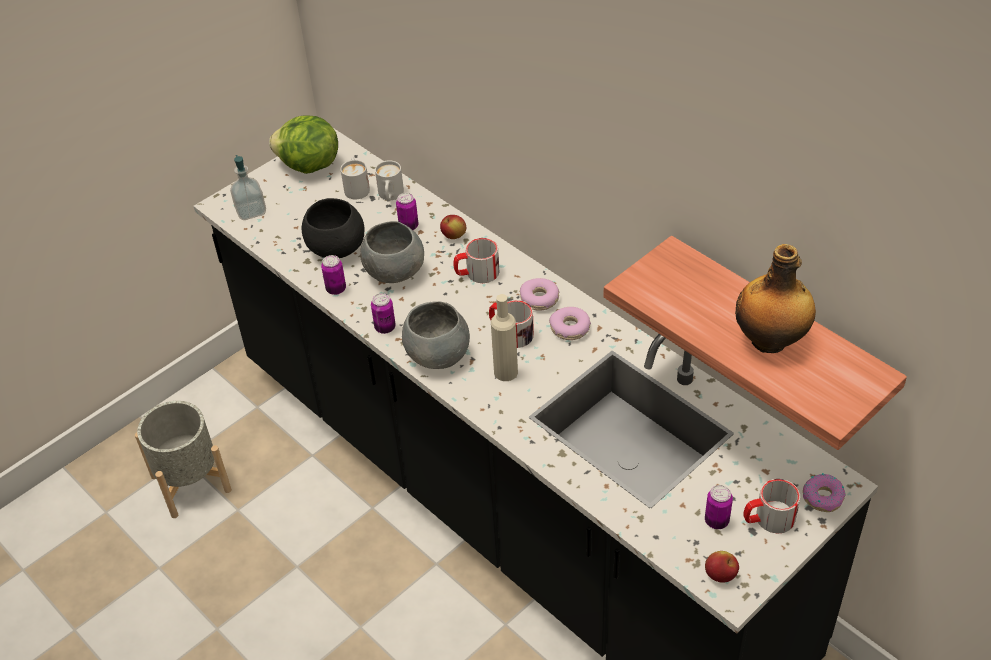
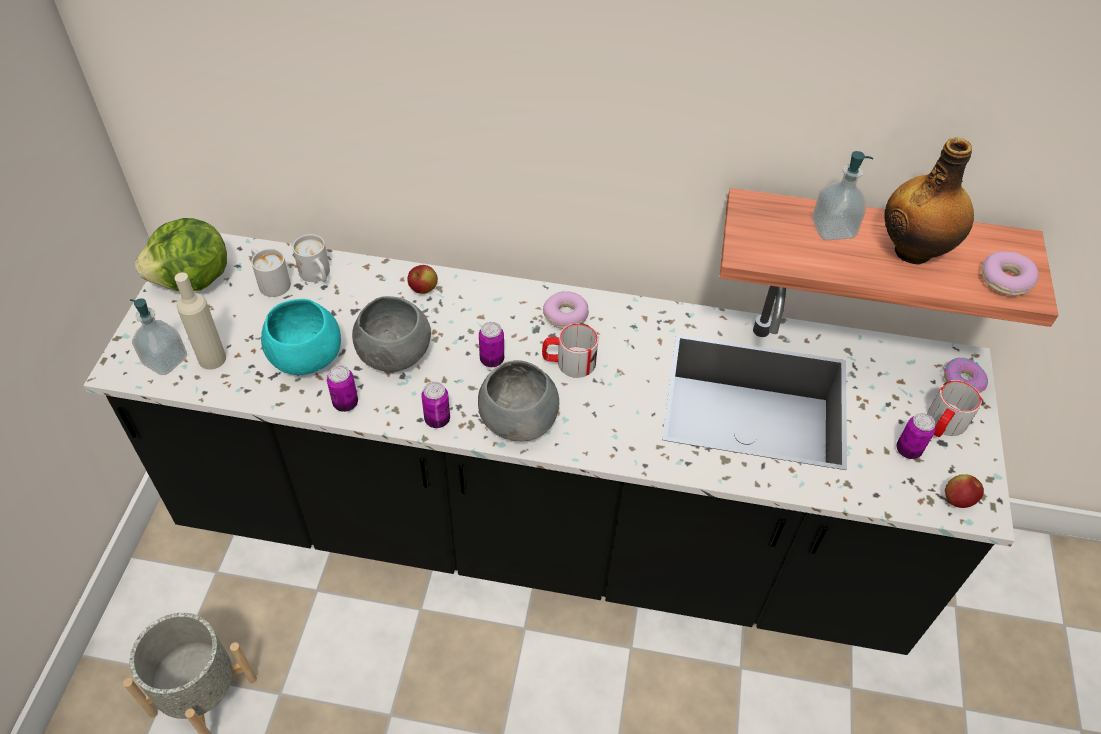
camera: 40 degrees left, 5 degrees up
(336, 248) = (305, 358): black bowl -> turquoise bowl
(408, 226) = (366, 299): can -> can (492, 360)
(477, 273) = (481, 317): mug -> none
(506, 372) = (600, 405): beige bottle -> beige bottle (212, 359)
(570, 328) = (620, 331): donut -> donut (1005, 280)
(720, 297) = (833, 229): none -> soap dispenser

